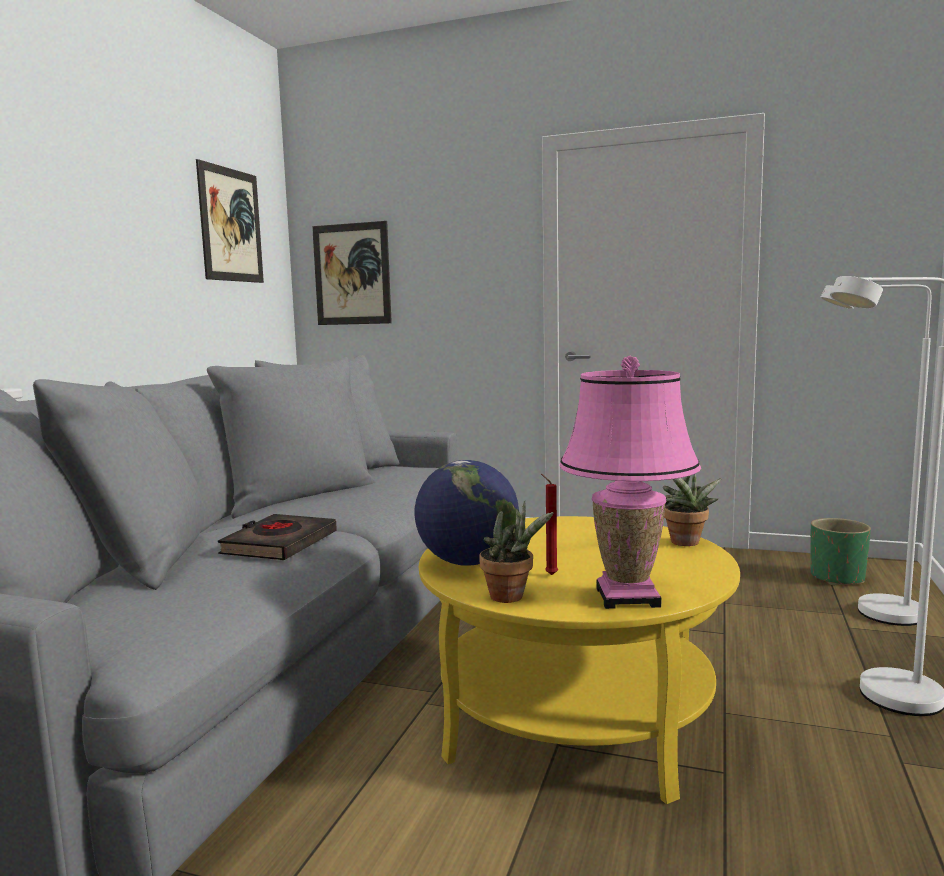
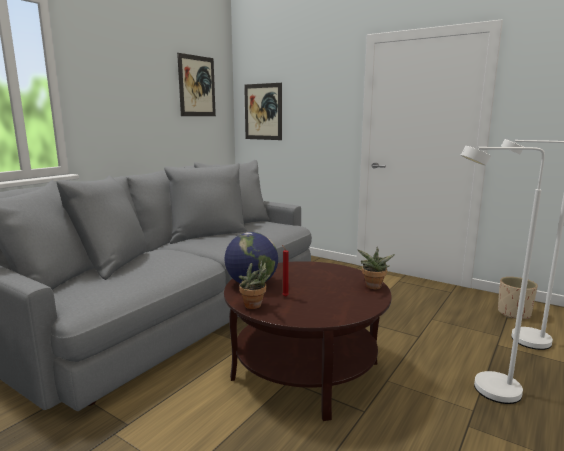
camera: 15 degrees right, 5 degrees up
(279, 544) = (173, 262): black book -> none
(574, 719) = (305, 370): yellow coffee table -> brown coffee table
(628, 597) = (311, 314): pink table lamp -> none
(837, 578) = (514, 313): green planter -> beige planter

